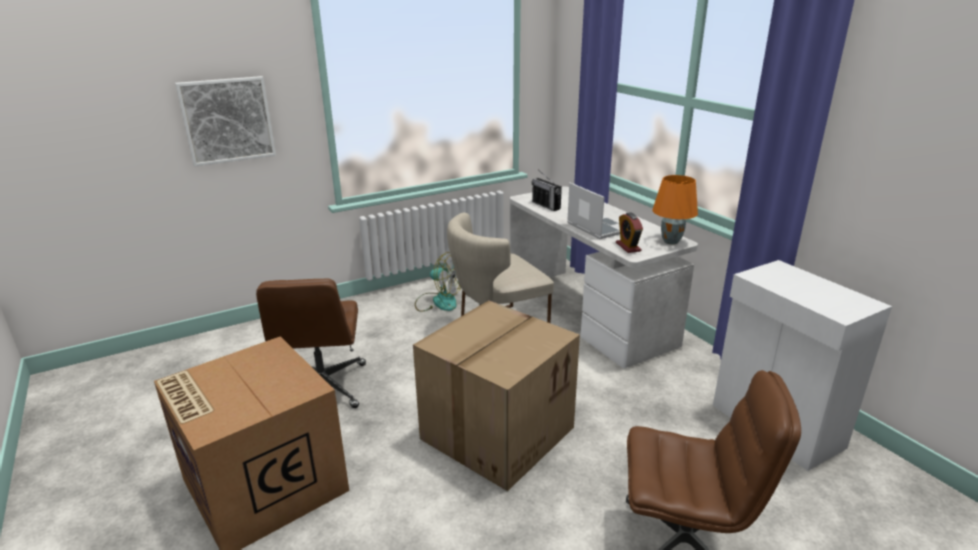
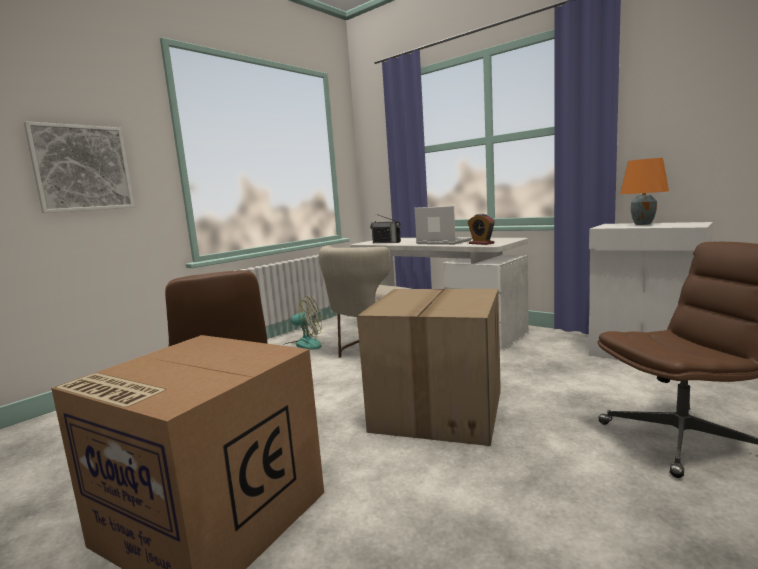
camera: 20 degrees left, 15 degrees down
(671, 241) = (507, 239): orange table lamp -> orange table lamp (643, 224)

